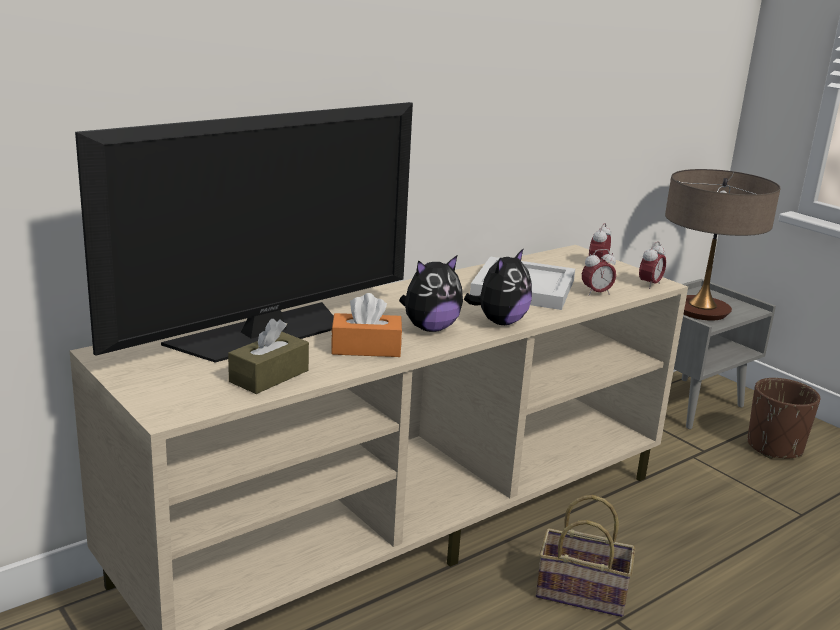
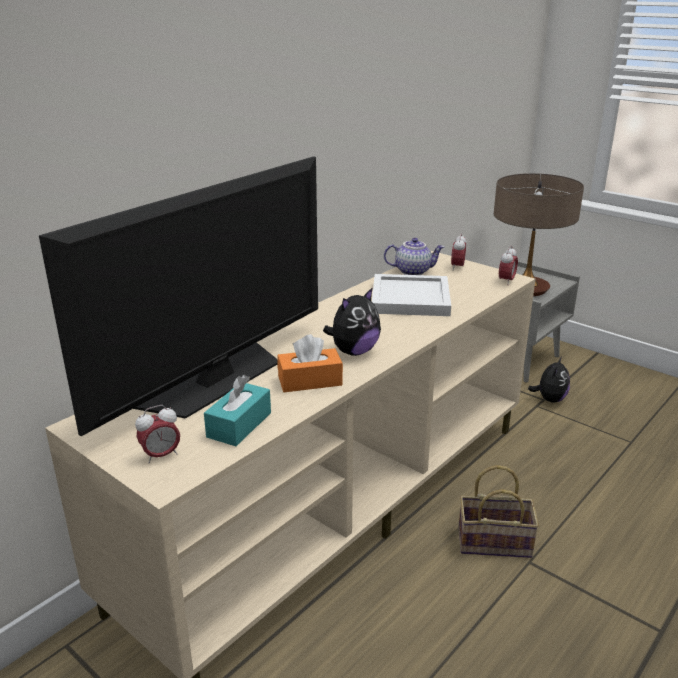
camera: 10 degrees left, 5 degrees up
(269, 376) = (239, 425): brown tissue box -> turquoise tissue box
(500, 322) = (407, 336): plush toy -> plush toy (549, 399)
(541, 262) = (413, 271): none -> teapot
(596, 293) = (469, 296): alarm clock -> alarm clock (161, 455)
(774, 447) = (592, 387): brown planter -> none

